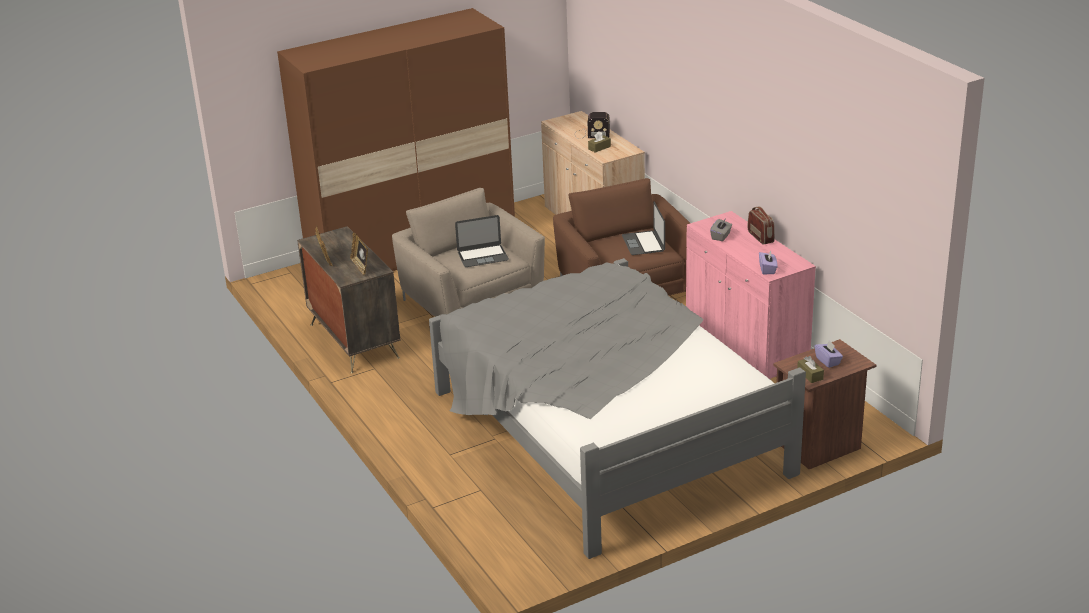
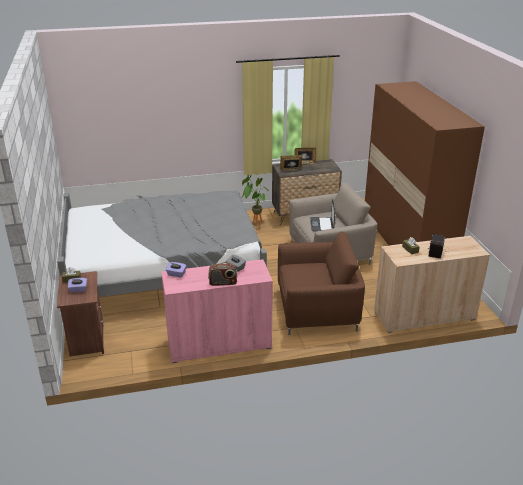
camera: 105 degrees right, 0 degrees up
(401, 383) = (254, 224): none -> potted plant
(643, 243) = (309, 280): laptop -> none

